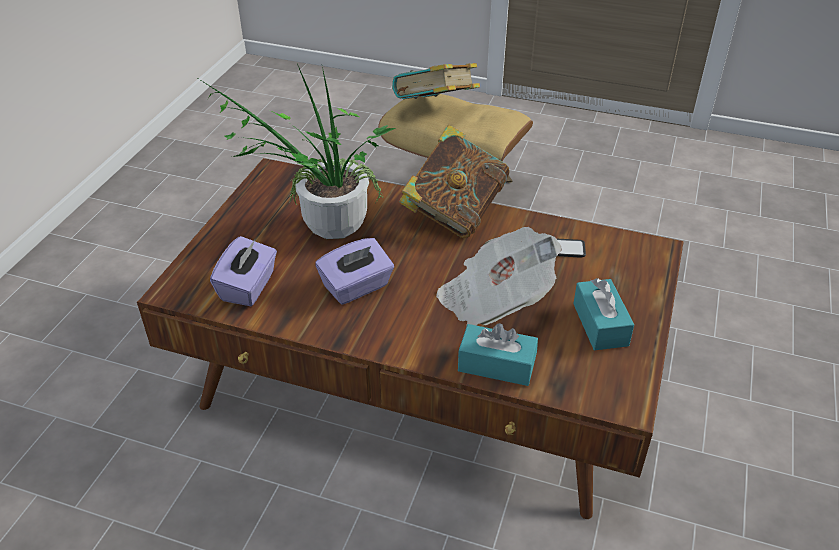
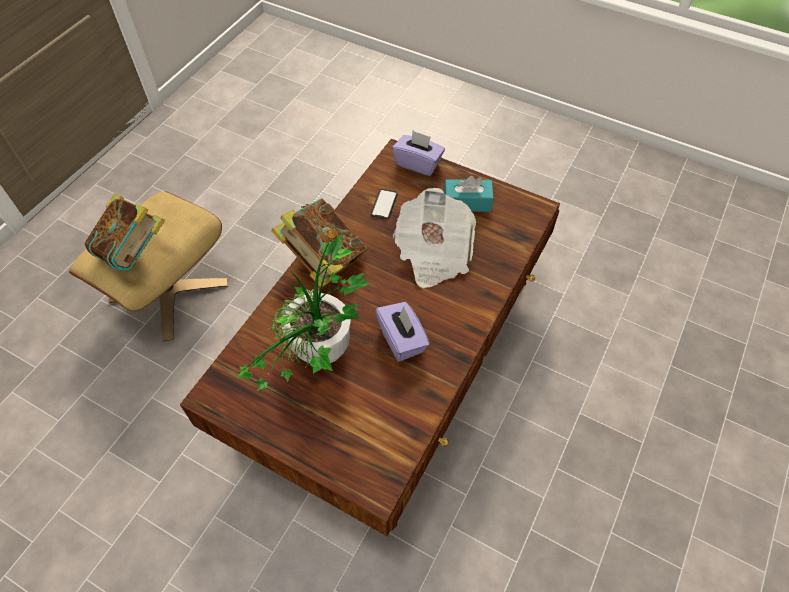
camera: 80 degrees left, 15 degrees up
(248, 287) = (386, 422): purple tissue box -> purple tissue box (418, 163)
(496, 365) = (498, 265): turquoise tissue box -> none

